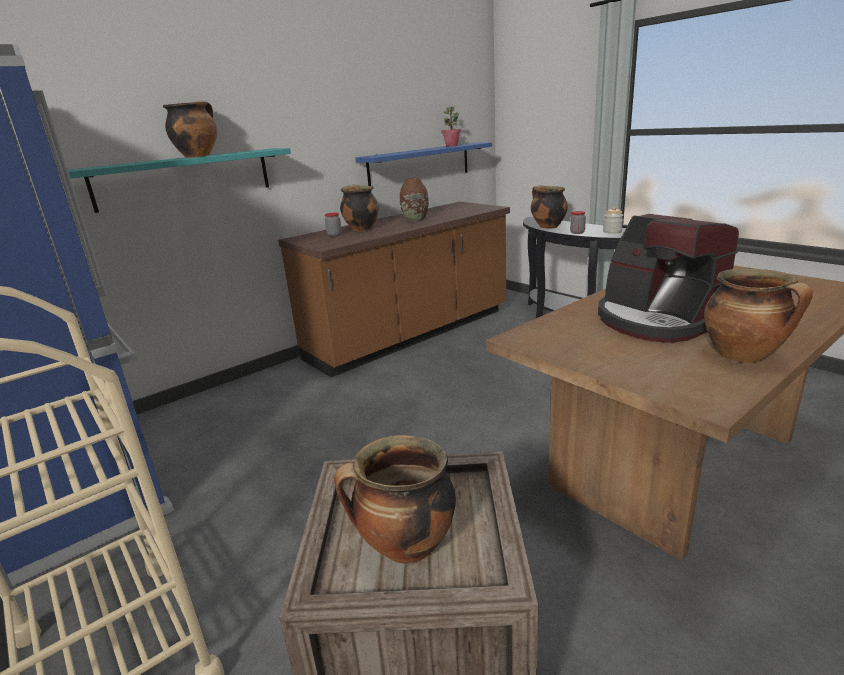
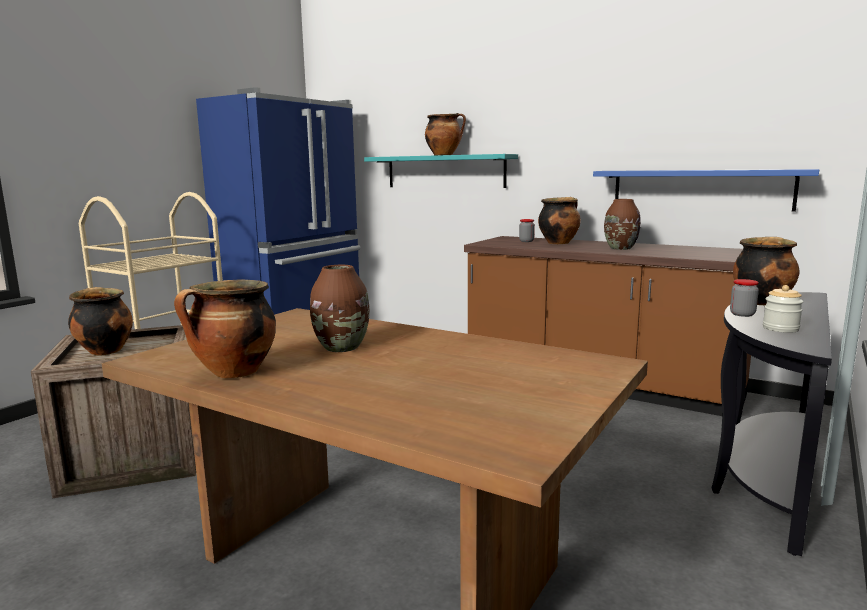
camera: 70 degrees right, 10 degrees down
(451, 146) = (747, 169): potted plant -> none
(656, 320) = (341, 347): coffee machine -> brown vase

